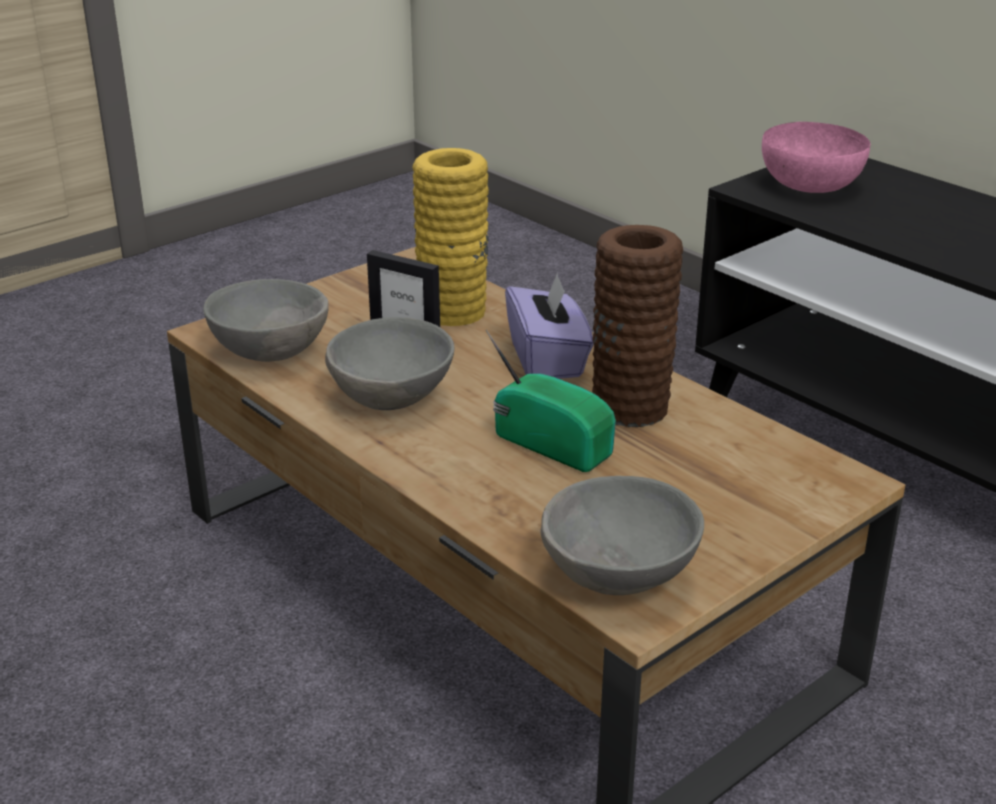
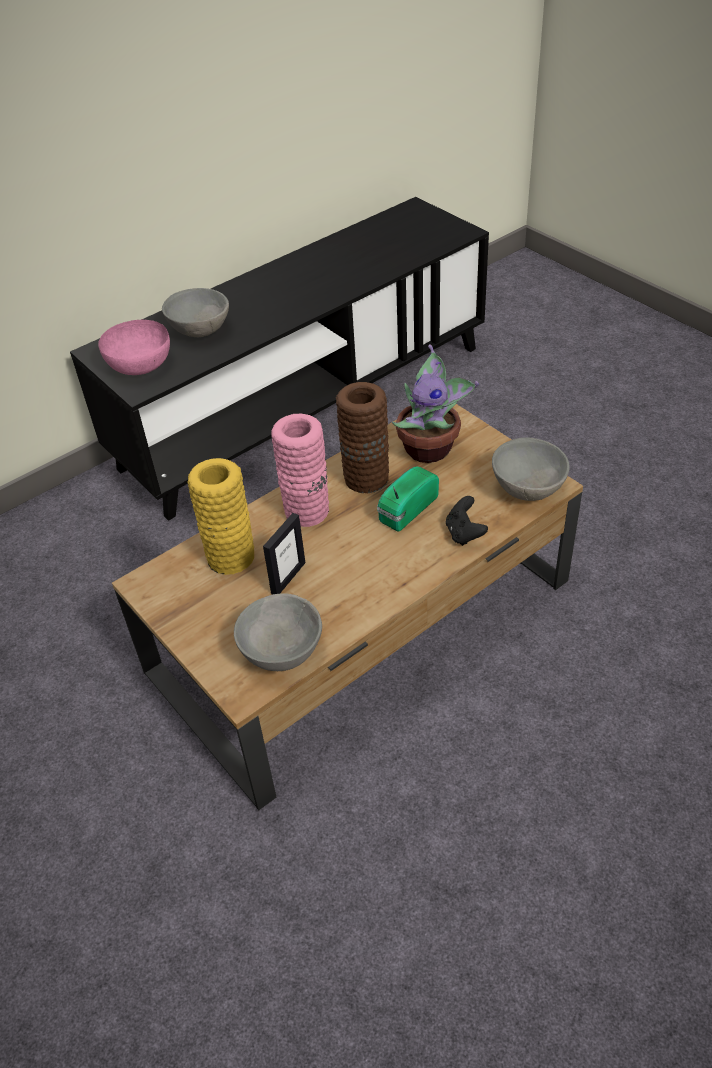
camera: 85 degrees left, 15 degrees up
(394, 399) = (353, 580): grey bowl -> grey bowl (200, 330)
(491, 500) = (464, 533): none -> black game controller
(547, 359) = (307, 511): purple tissue box -> pink vase
(722, 469) = (431, 449): none -> potted plant

